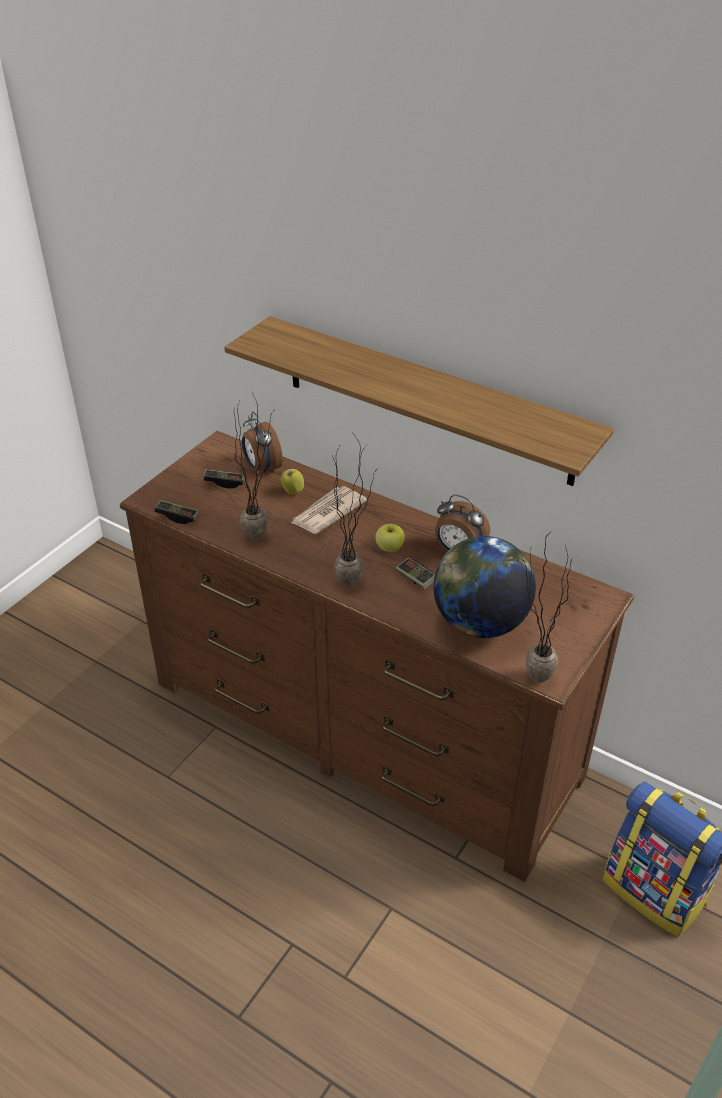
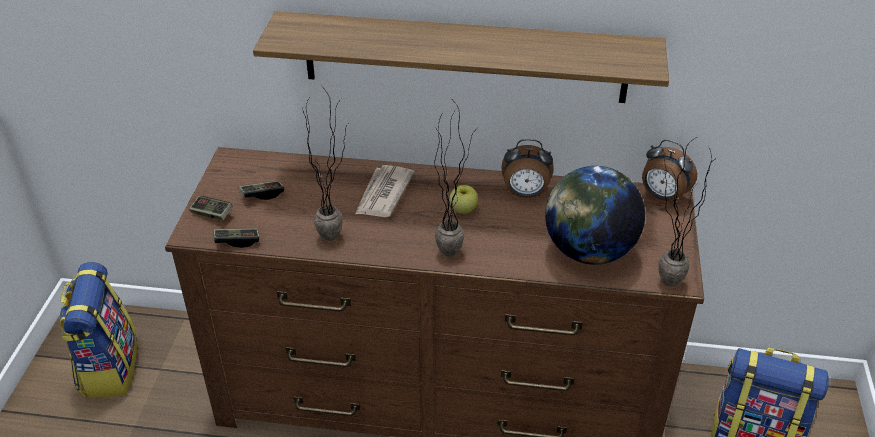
camera: 25 degrees left, 0 degrees up
(102, 605) = (108, 367): none -> backpack
(262, 468) = (290, 170): alarm clock -> alarm clock (662, 196)
(292, 491) = (336, 184): apple -> none
(415, 579) = (506, 230): game controller -> game controller (212, 214)

